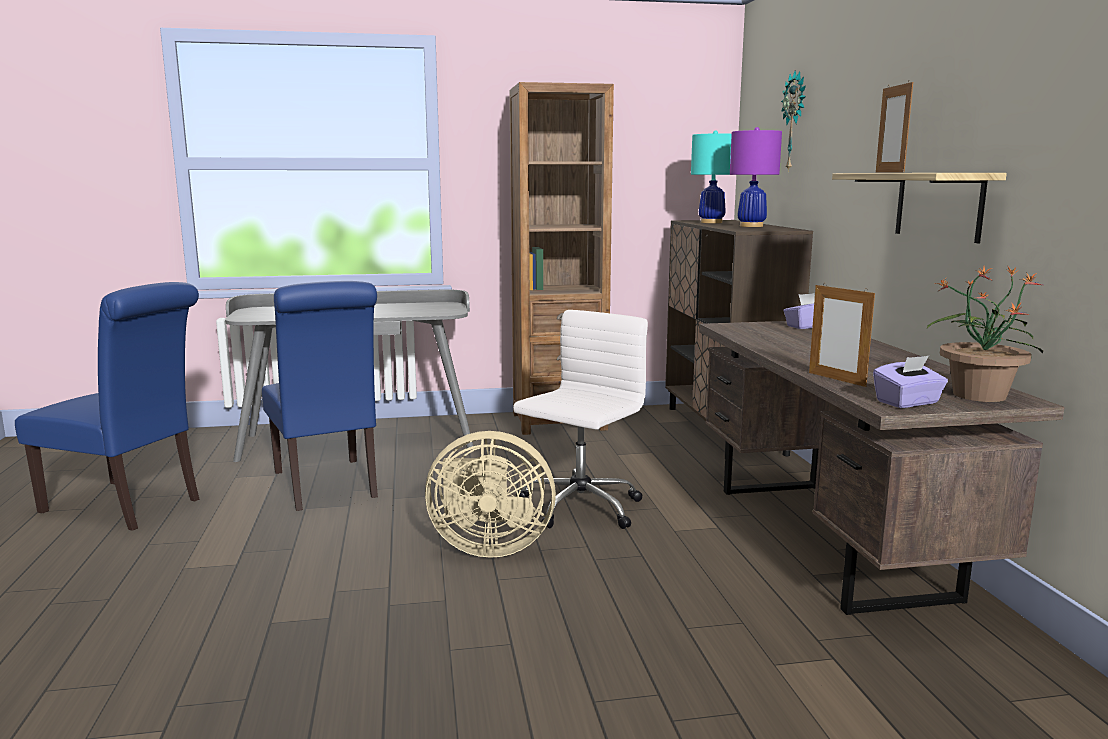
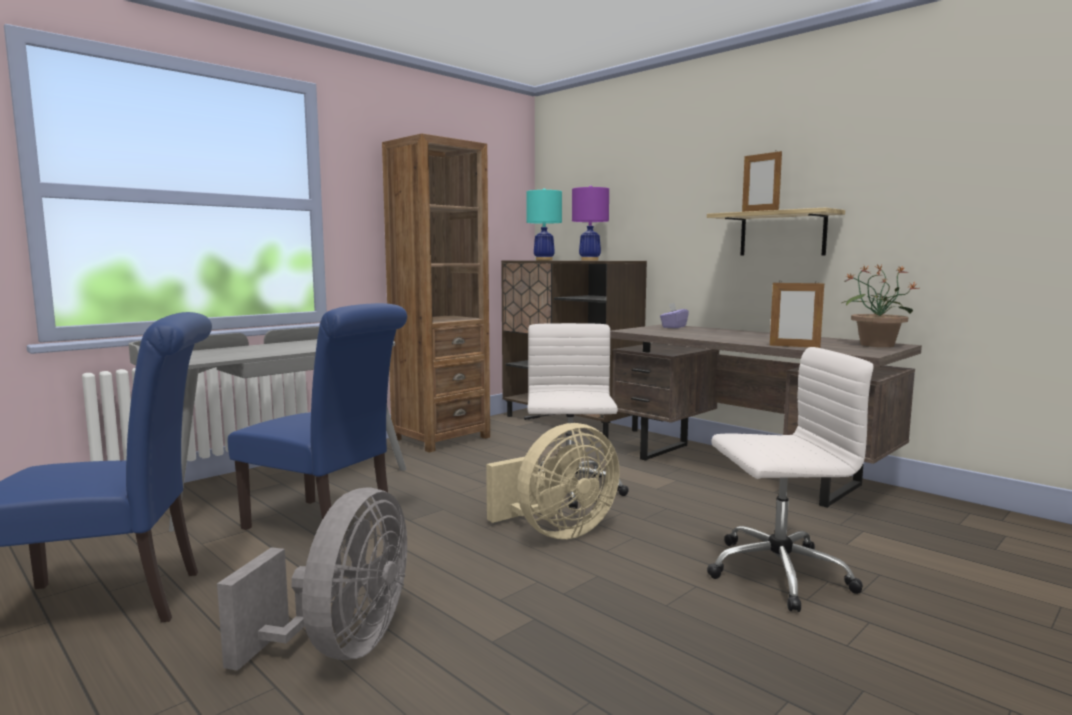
camera: 35 degrees left, 5 degrees down
(182, 586) = (340, 647): none -> grey fan
(617, 663) = (775, 573): none -> white office chair
(795, 121) = (613, 183): wall clock -> none
(908, 402) = (865, 351): purple tissue box -> none

